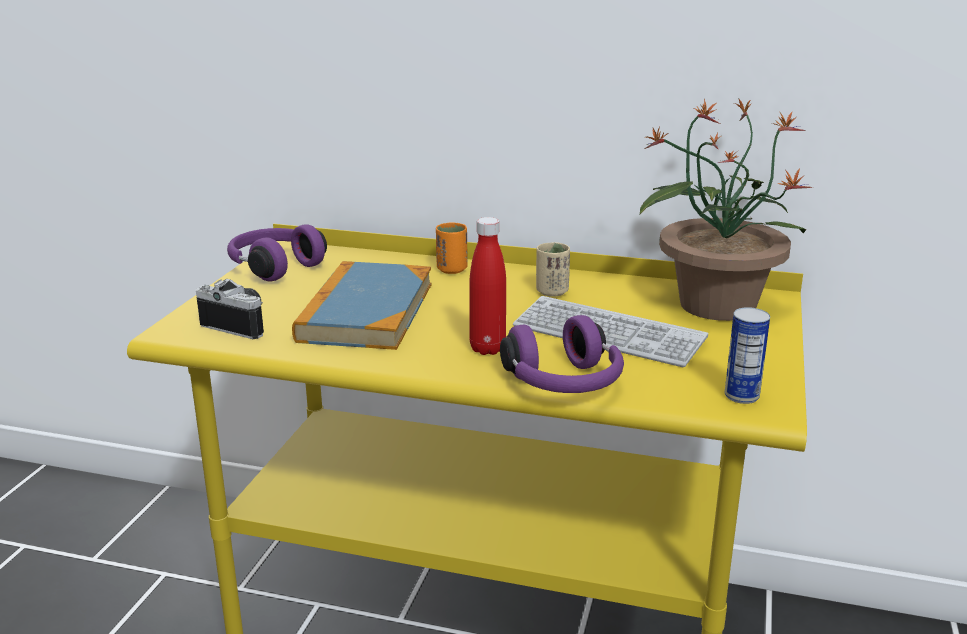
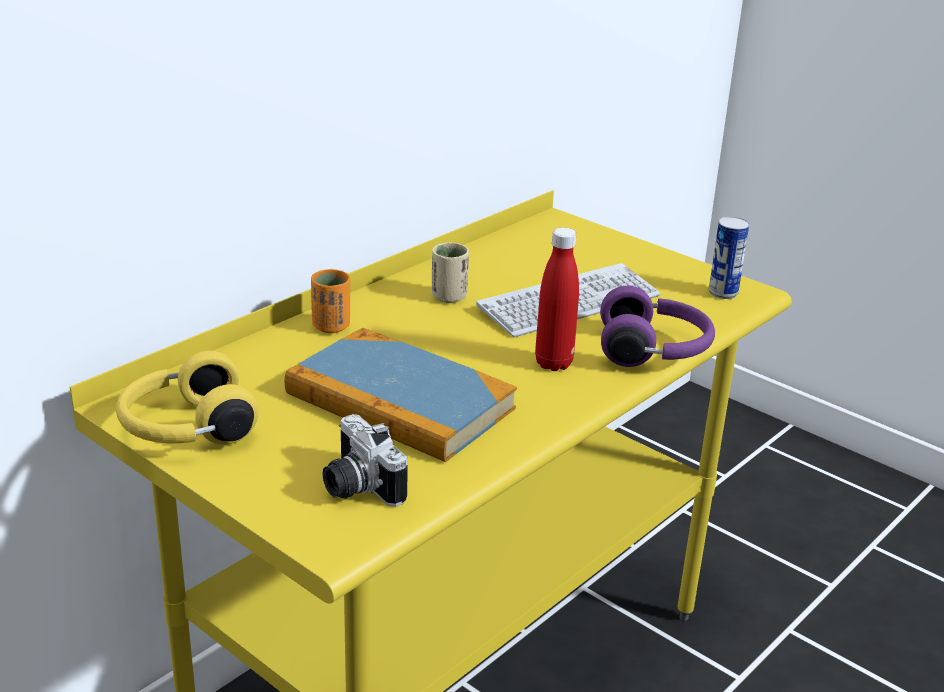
camera: 65 degrees left, 5 degrees up
(241, 324) = (356, 487): camera -> camera turned 90 degrees counterclockwise
(274, 267) = (186, 429): purple headphones -> yellow headphones
(715, 304) = (548, 243): potted plant -> none

